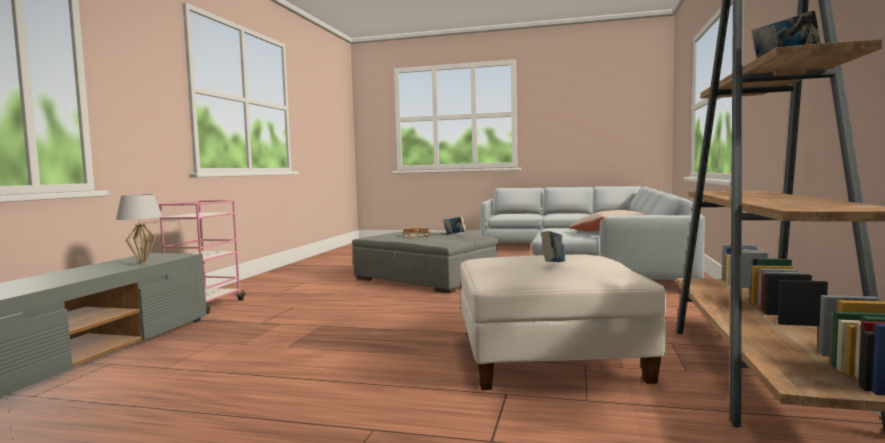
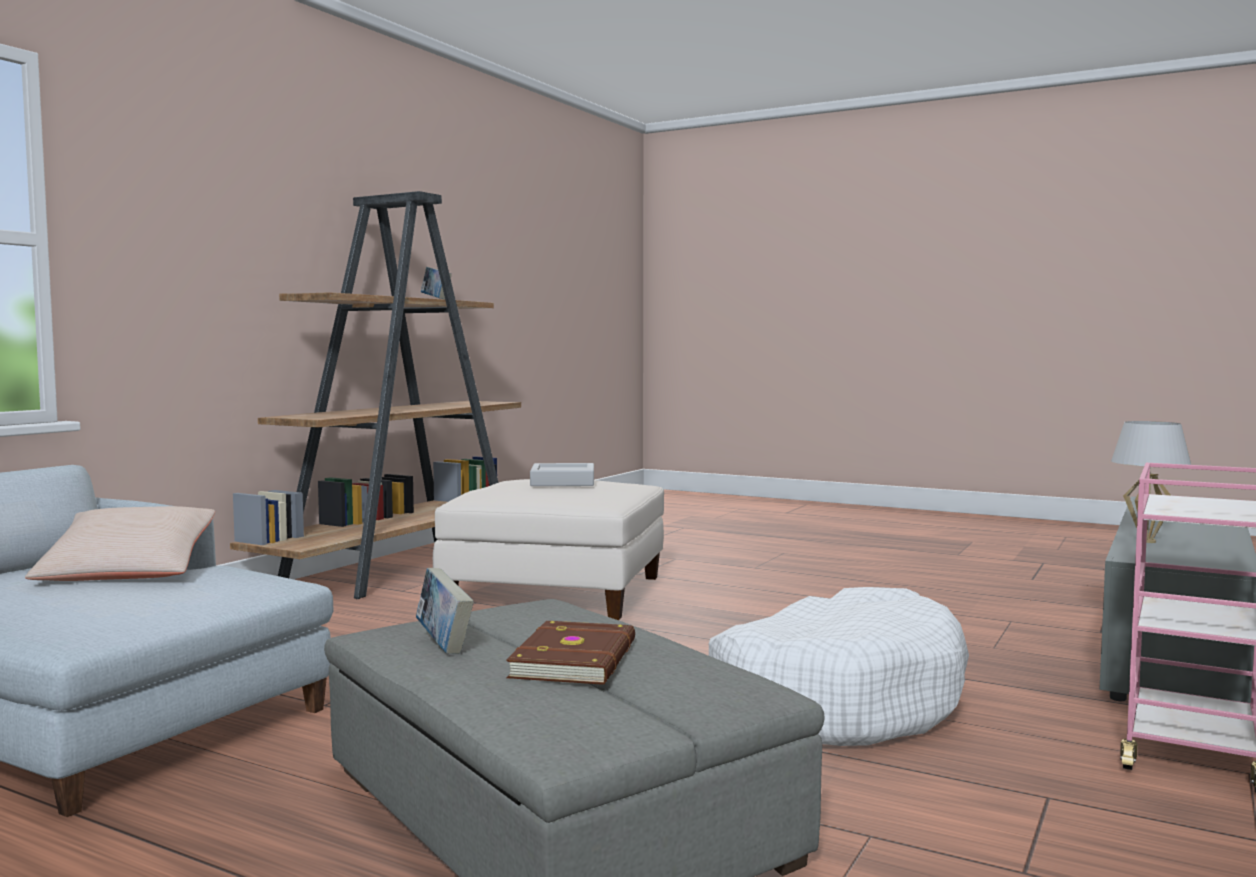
camera: 165 degrees left, 0 degrees up
(334, 308) = (835, 701): none -> white dog bed
(553, 265) = (562, 482): book -> grey tray

